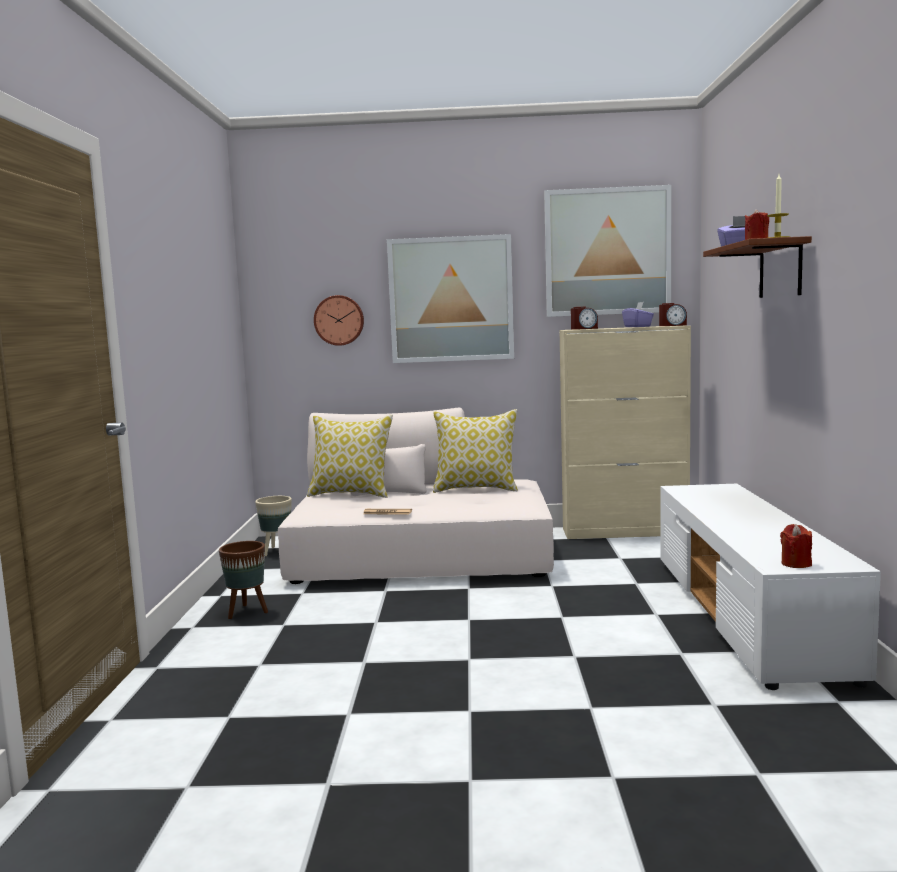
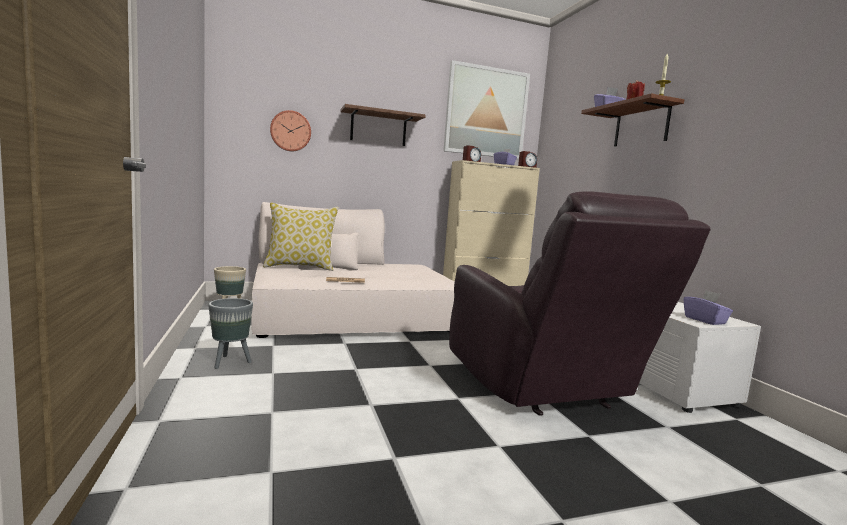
camera: 20 degrees left, 0 degrees up
(247, 612) = (230, 362): brown planter -> grey planter
(451, 299) = (378, 128): picture -> brown shelf
(476, 489) = (395, 268): pillow -> none
(592, 651) = (543, 388): none -> brown armchair
(796, 564) = (705, 320): red candle -> purple tissue box

